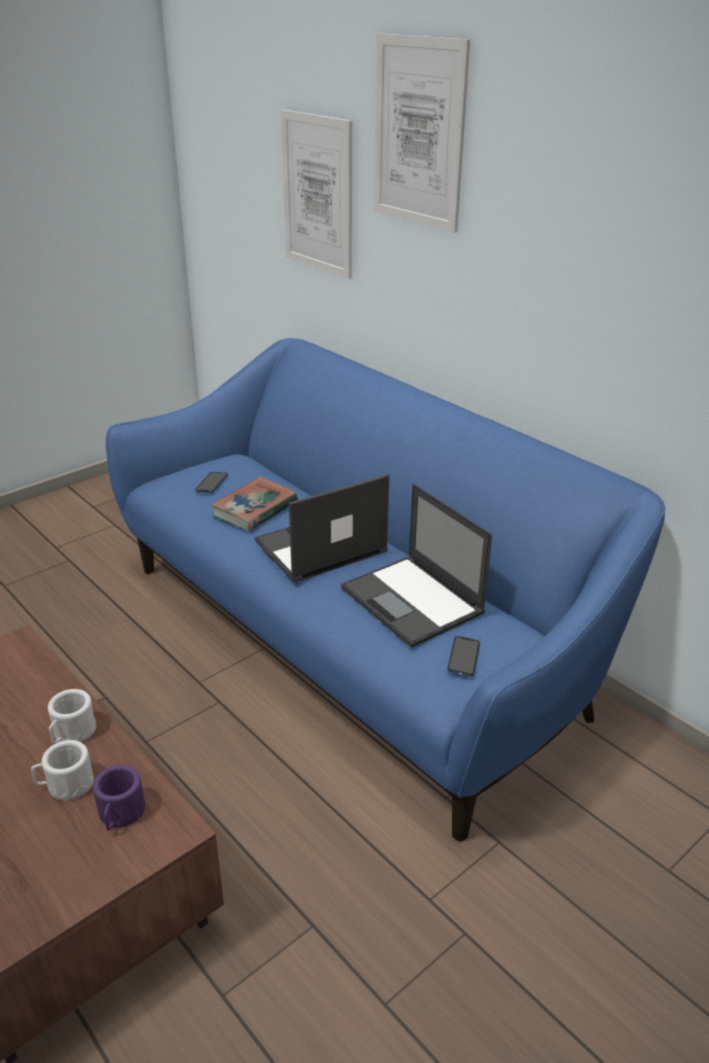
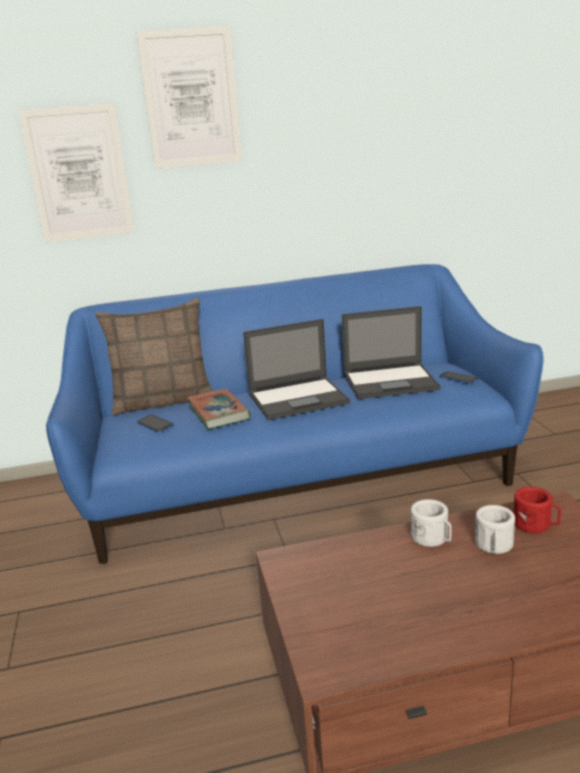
camera: 60 degrees left, 10 degrees down
(120, 815) = (536, 525): purple mug -> red mug
(276, 469) = (163, 401): none -> pillow
(319, 547) = (299, 398): laptop -> laptop turned 105 degrees counterclockwise

